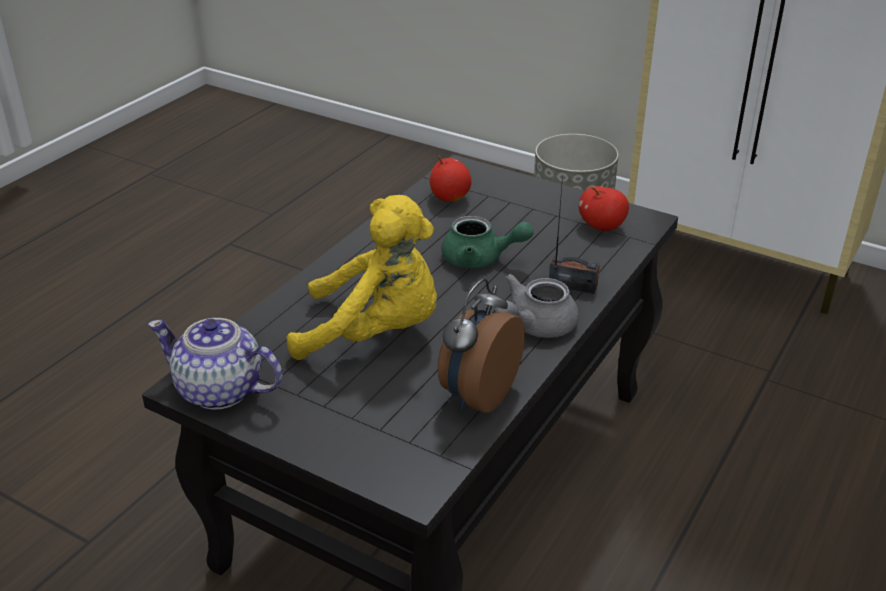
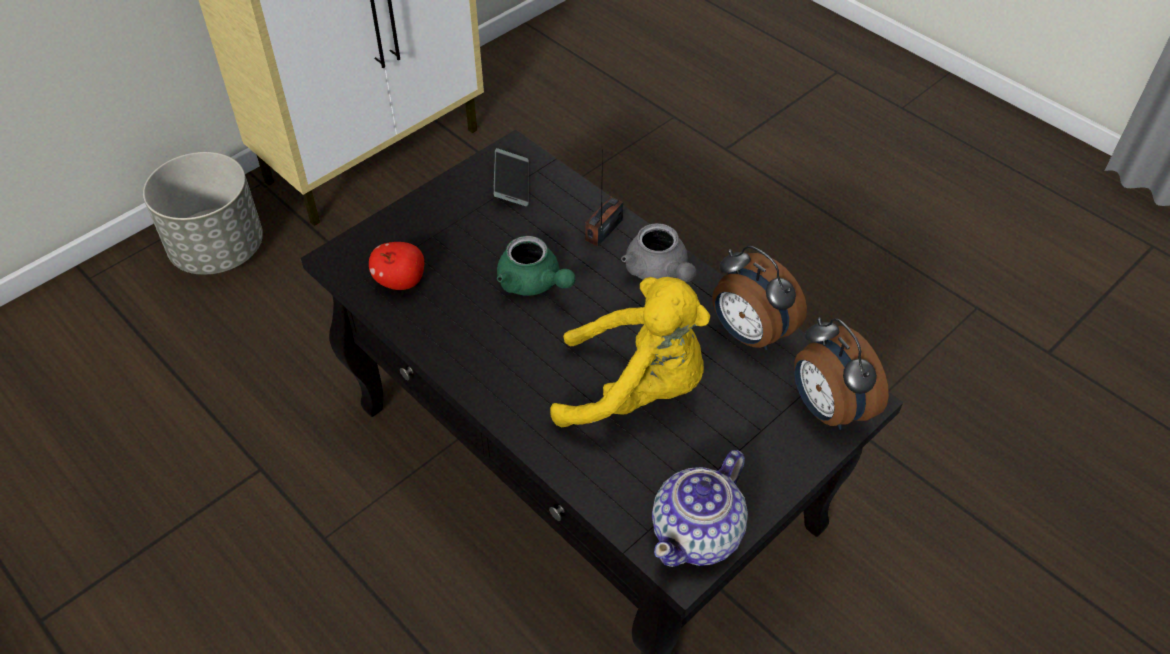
camera: 75 degrees left, 15 degrees up
(375, 333) = (636, 390): yellow plush toy -> yellow plush toy turned 75 degrees clockwise
(394, 462) = (827, 409): none -> alarm clock
(480, 259) = (534, 283): green teapot -> green teapot turned 105 degrees clockwise
(602, 226) = (511, 183): apple -> phone

